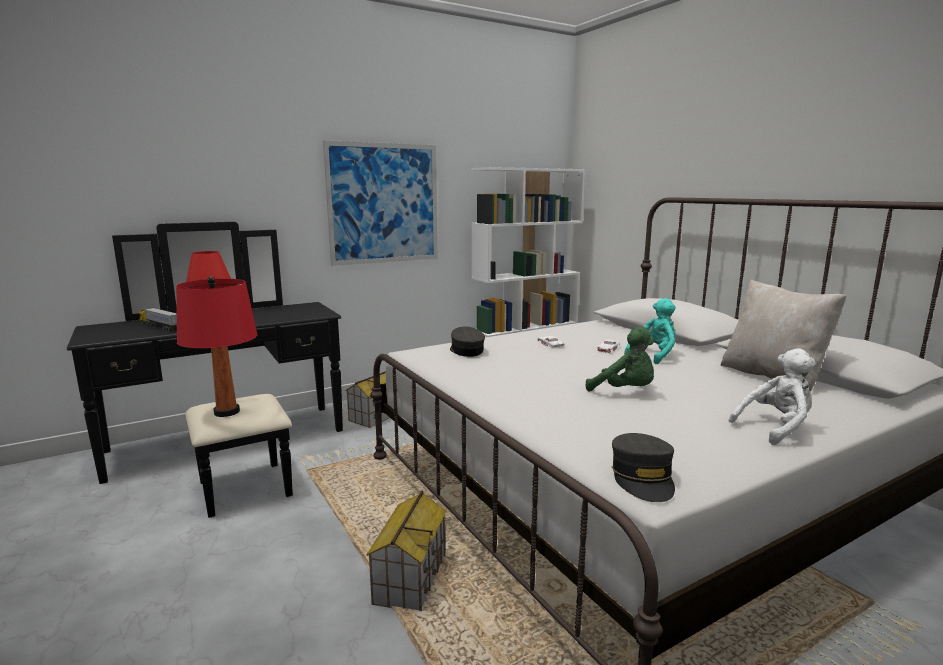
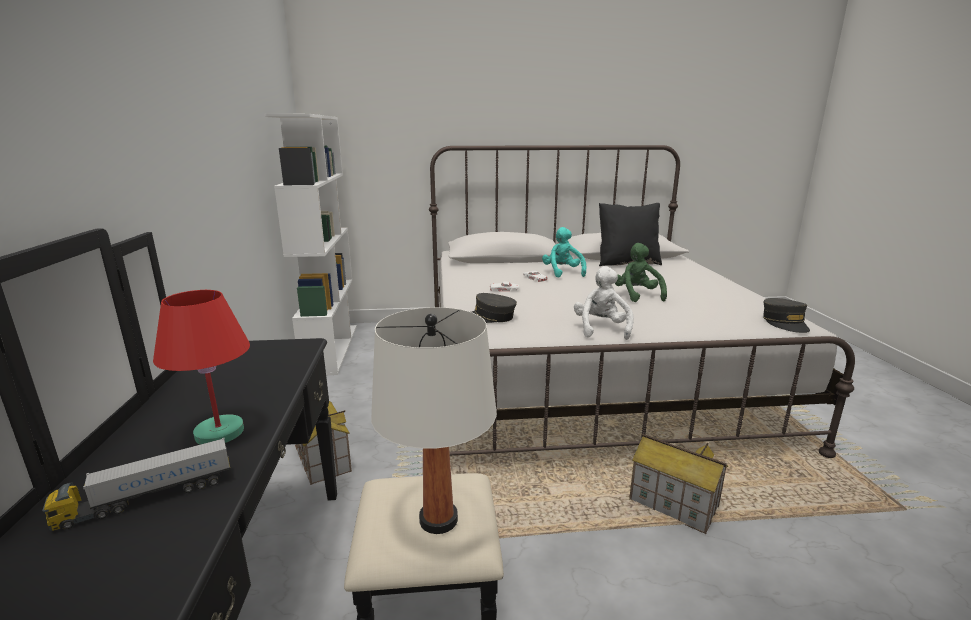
camera: 65 degrees left, 5 degrees up
(227, 412) = (438, 519): red table lamp -> white table lamp
(384, 204) = (213, 168): picture -> none
(625, 391) = (637, 295): green plush toy -> green plush toy turned 75 degrees counterclockwise
(642, 478) = (784, 323): grey cap -> grey cap turned 60 degrees clockwise
(773, 376) = (627, 263): beige pillow -> black pillow
(775, 428) = (711, 283): white plush toy -> white plush toy (601, 329)

